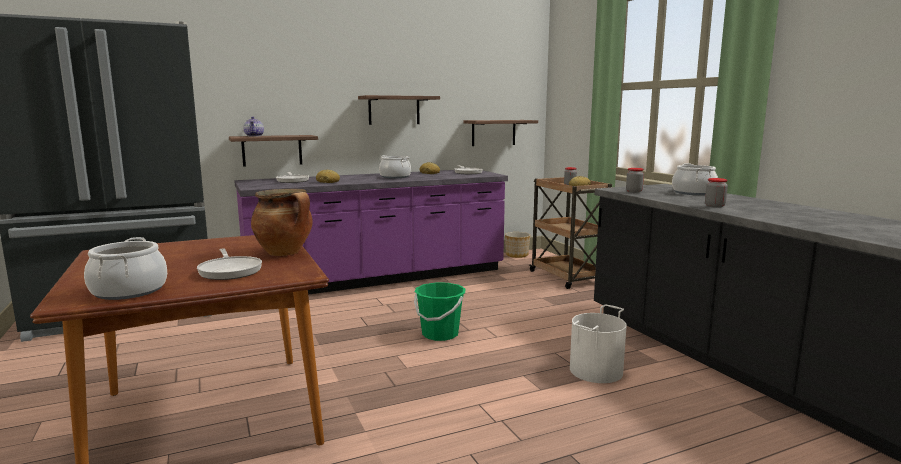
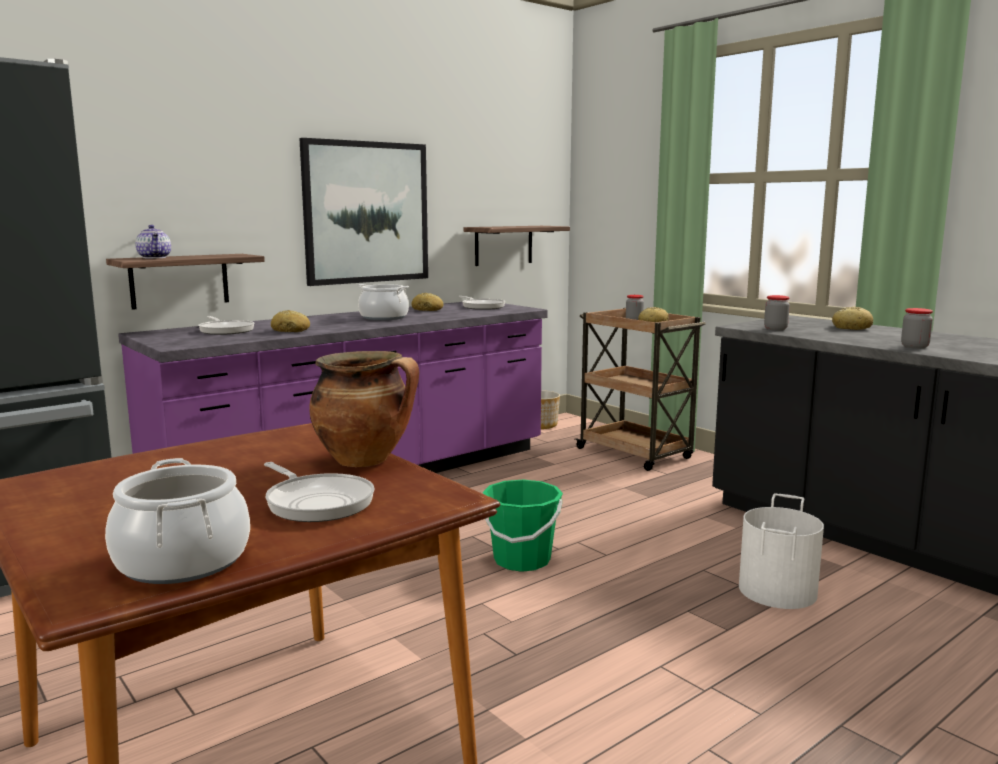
camera: 15 degrees left, 0 degrees up
(394, 110) = (366, 212): shelf -> picture
(693, 193) = (851, 328): cooking pot -> bread

